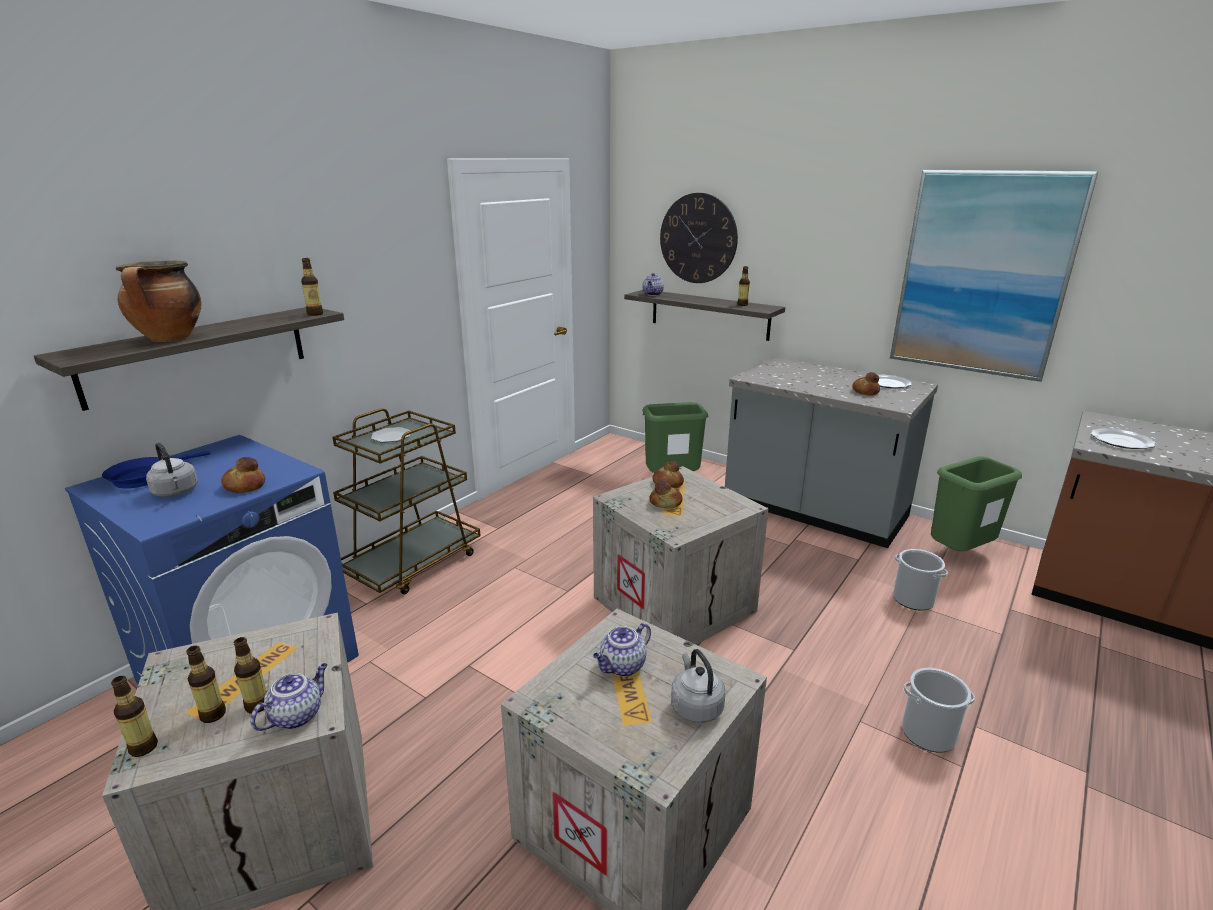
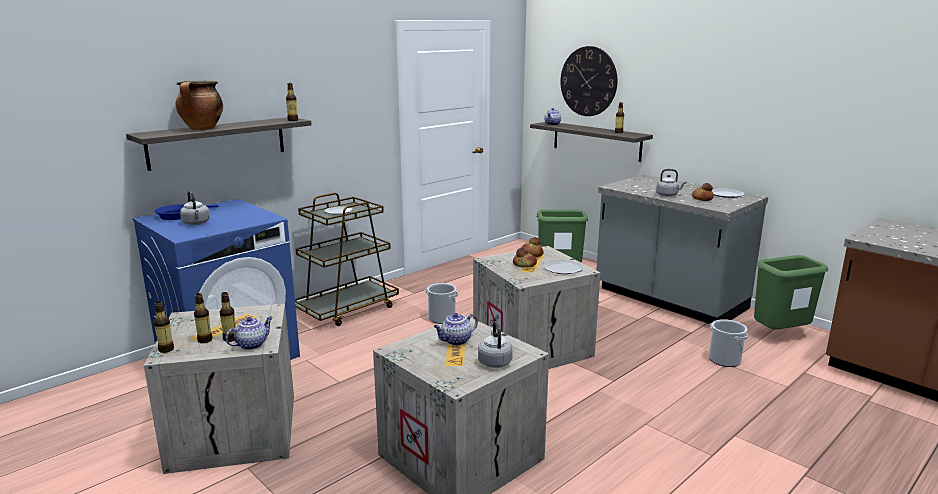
camera: 10 degrees right, 5 degrees down
(245, 486) = (237, 222): bread -> none
(821, 388) = (668, 195): none -> grey kettle
(928, 733) = (695, 435): bucket -> bucket (442, 318)
(983, 274) = (798, 108): picture -> none
(1122, 441) = (890, 236): plate -> plate (563, 269)

